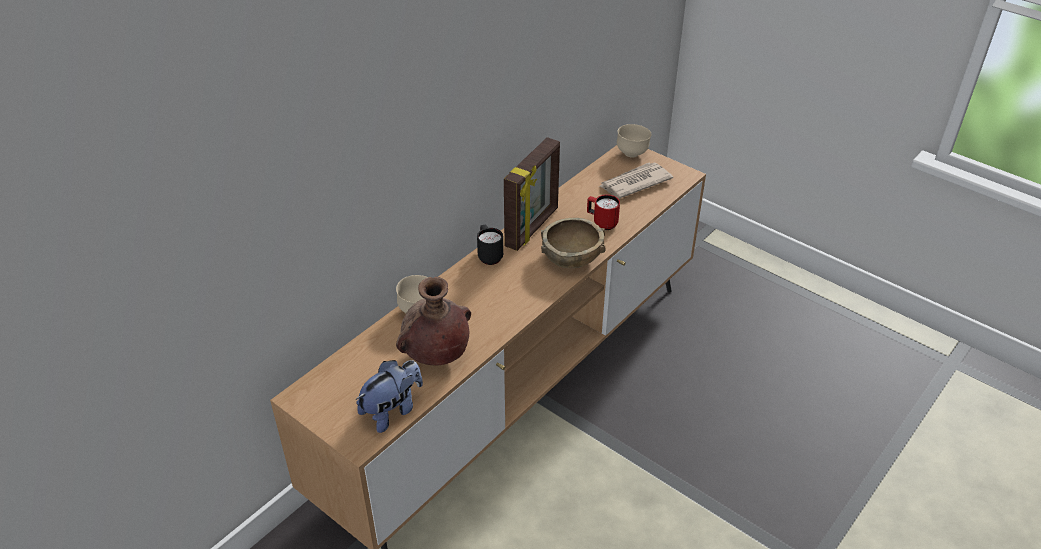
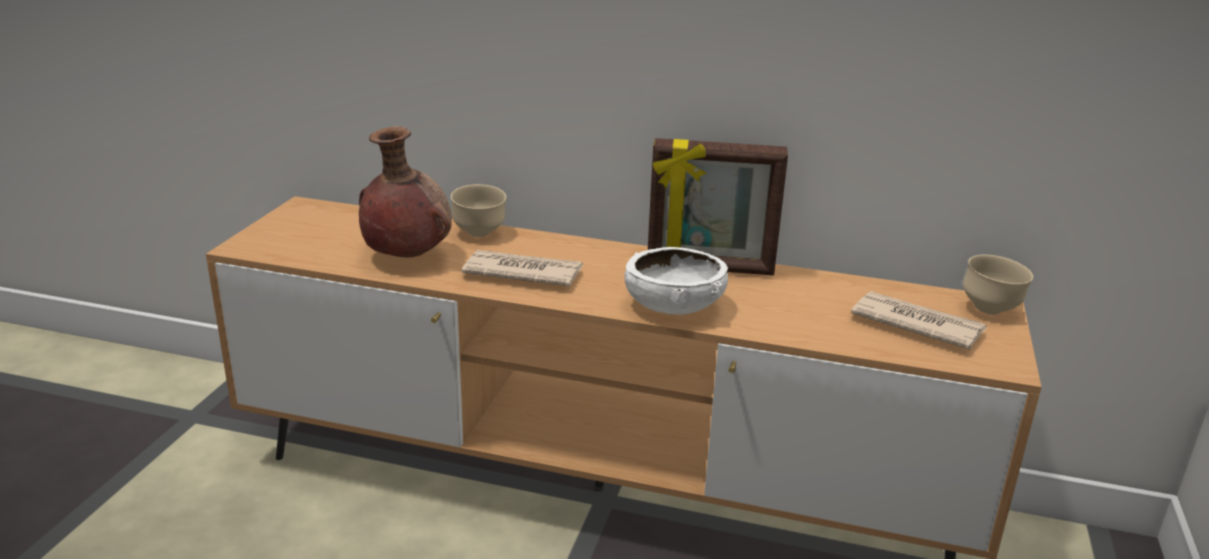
camera: 65 degrees right, 15 degrees down
(392, 410) = (300, 252): plush toy -> none
(489, 256) = (621, 252): black mug -> none
(492, 306) = (522, 272): none -> newspaper
(572, 257) = (674, 306): brown bowl -> white bowl
(601, 223) = (780, 314): red mug -> none

